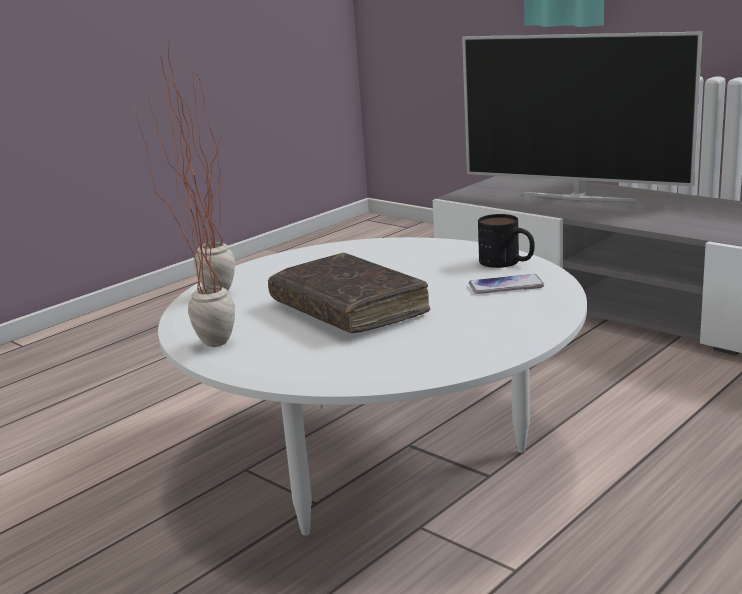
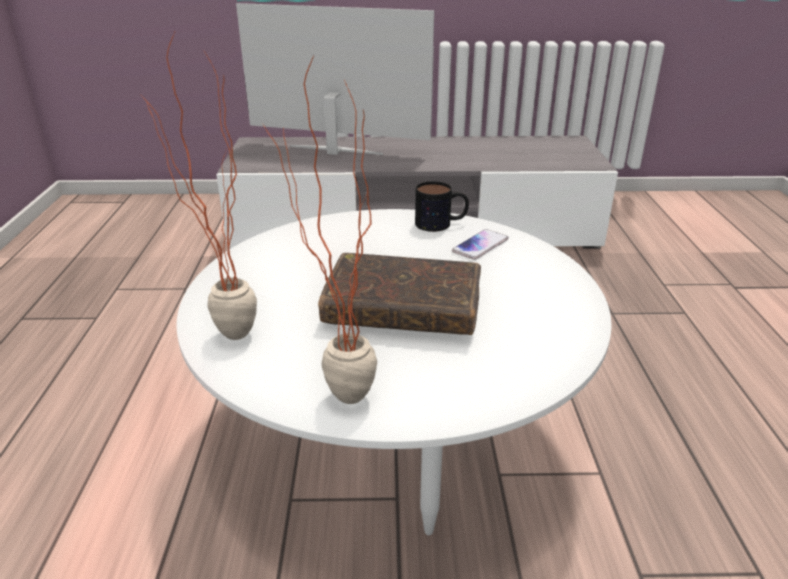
camera: 45 degrees left, 10 degrees up
(577, 196) = (335, 151): television -> television turned 150 degrees counterclockwise

